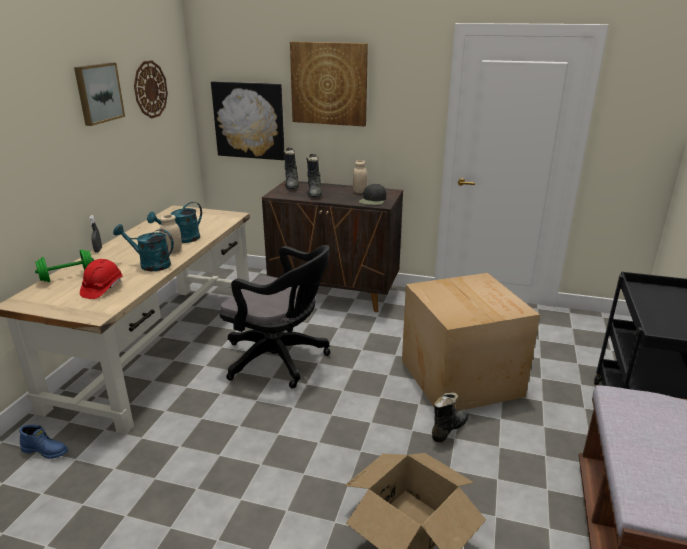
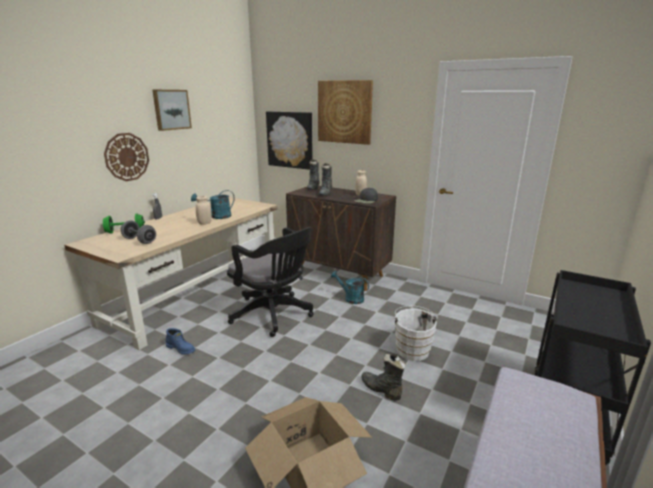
camera: 15 degrees right, 5 degrees down
(46, 451) = (83, 352): blue boot -> blue boot (181, 349)
(102, 289) = (139, 240): red hard hat -> grey dumbbell
(150, 89) = (217, 113): wall clock -> wall clock (127, 157)
(150, 264) = (183, 229): turquoise watering can -> turquoise watering can (351, 298)
(448, 429) = (381, 389): black boot -> black boot turned 105 degrees counterclockwise
(461, 376) = (412, 349): cardboard box -> white bucket

